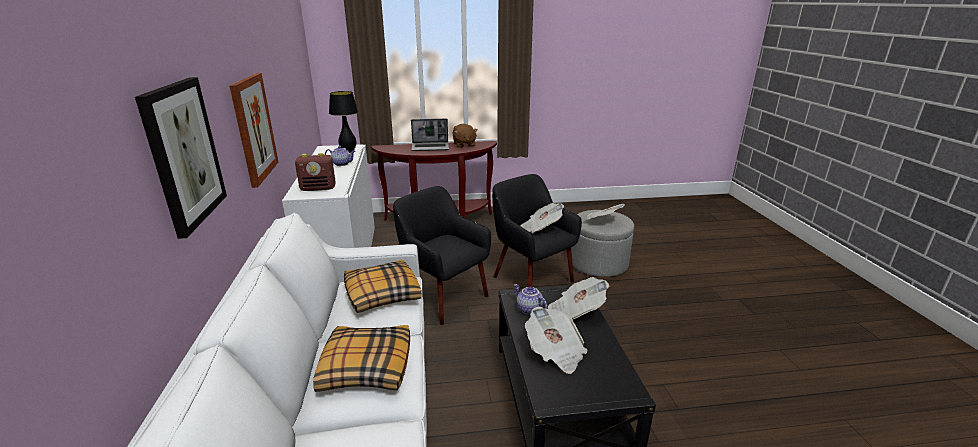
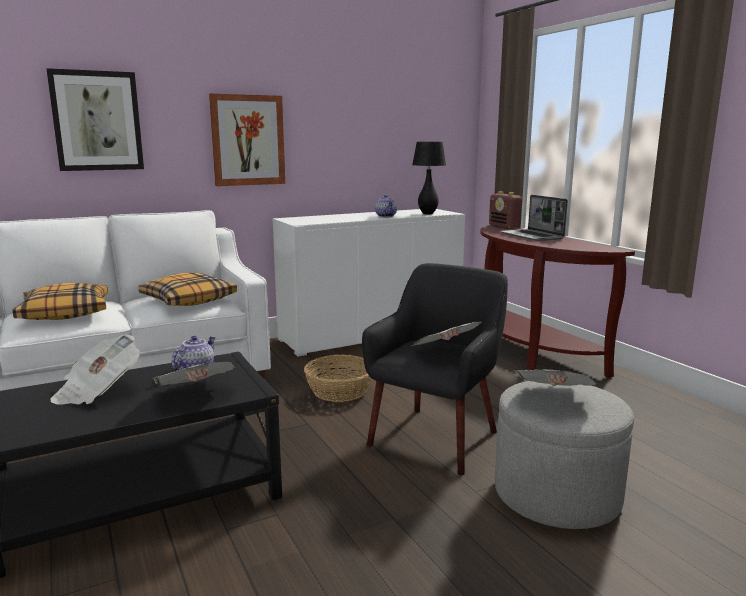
camera: 70 degrees right, 10 degrees down
(318, 188) = (309, 219): radio -> radio (504, 227)
(444, 297) = (340, 390): black armchair -> basket
(464, 145) = (574, 243): brown plush toy -> none

